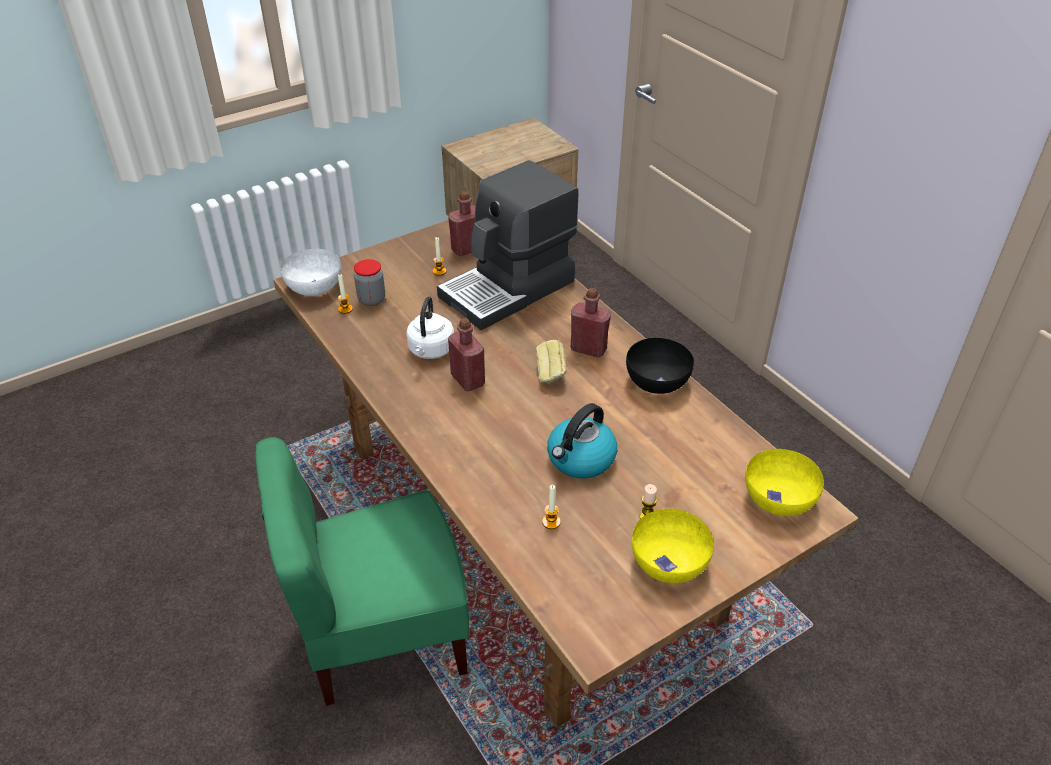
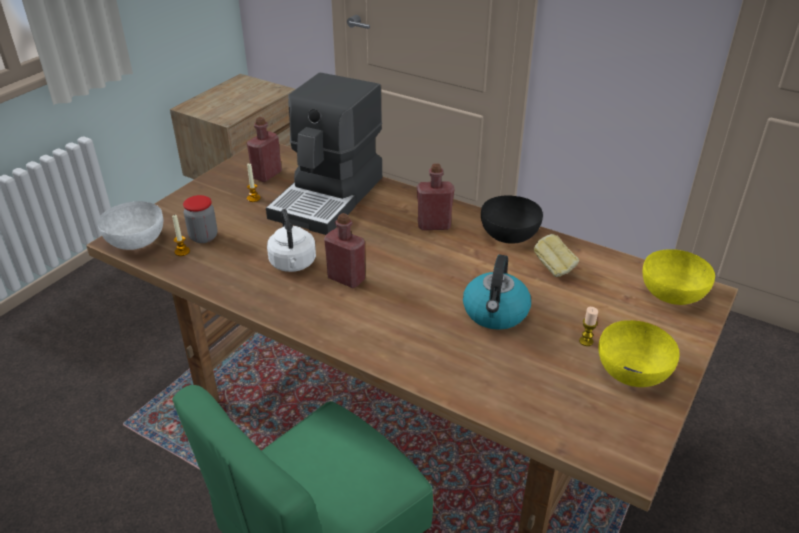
camera: 25 degrees left, 5 degrees down
(550, 374) = (417, 254): bread -> bread (554, 269)
(551, 522) = (511, 373): candle -> none

